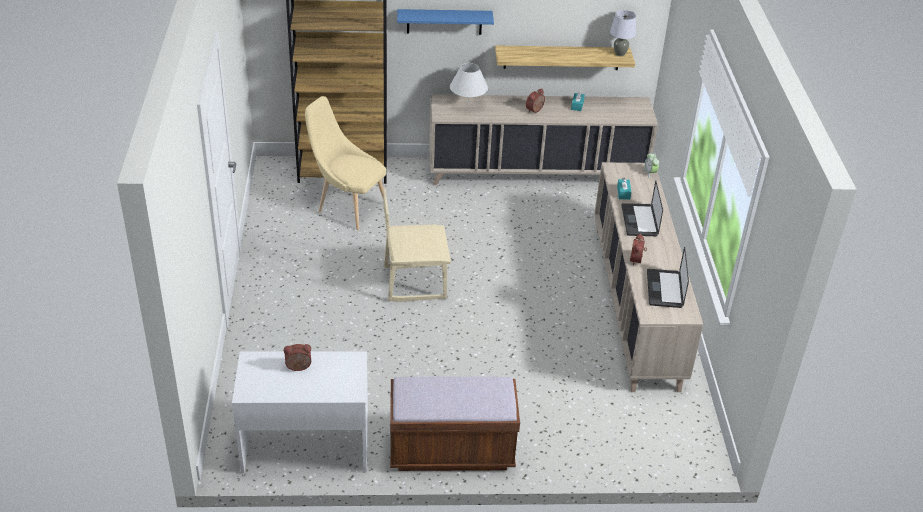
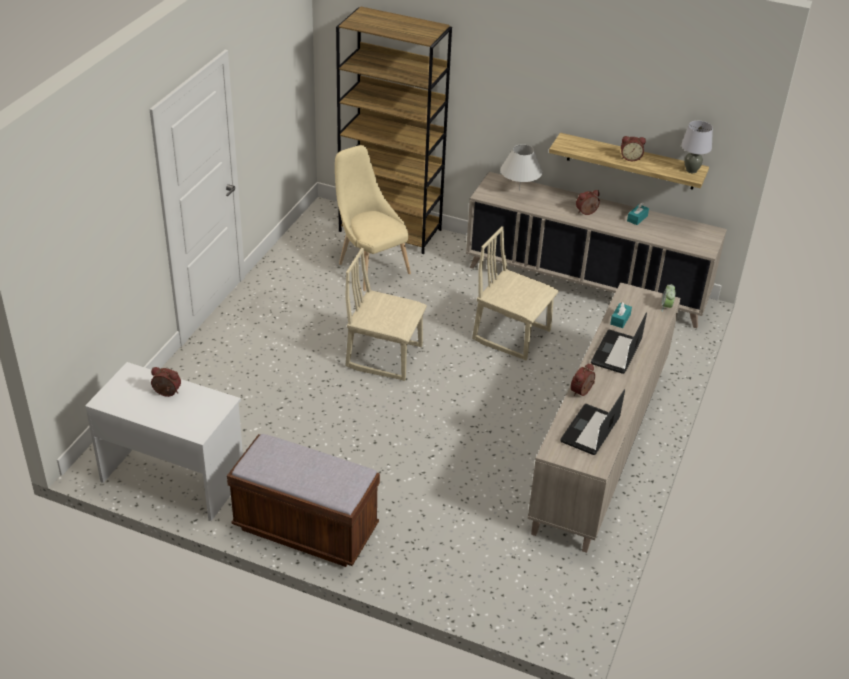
camera: 25 degrees right, 0 degrees up
(444, 21) = (508, 95): blue shelf -> none
(506, 233) = (512, 335): none -> beige chair
(566, 54) = (630, 158): none -> alarm clock

